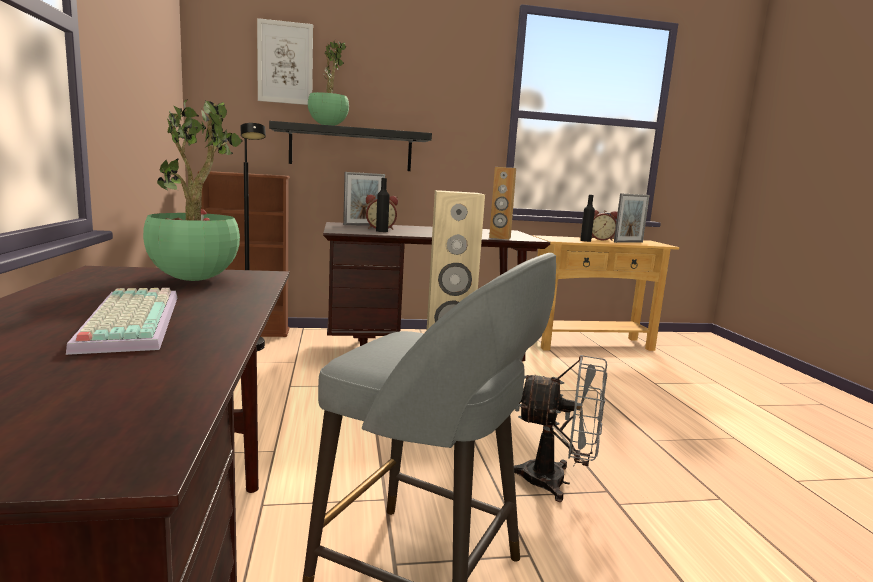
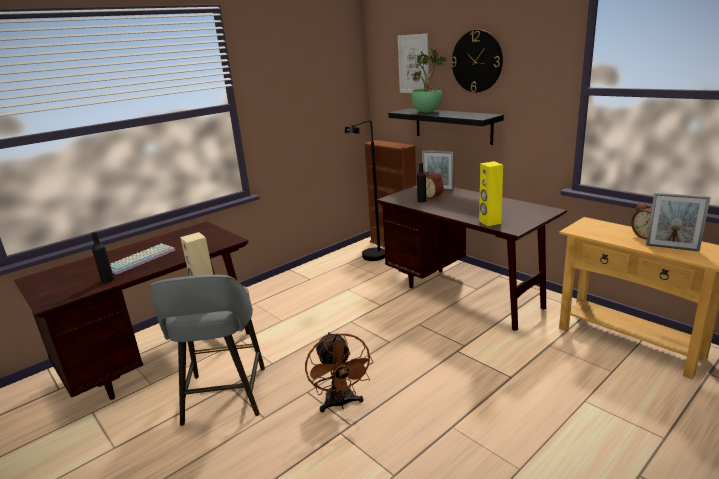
camera: 60 degrees right, 10 degrees up
(195, 279) = (207, 239): potted plant -> none
(390, 70) = (477, 61): none -> wall clock
(500, 238) = (489, 222): brown speaker -> yellow speaker
(555, 482) = (341, 404): grey fan -> brown fan
(585, 240) = (612, 236): black bottle -> black bottle (107, 280)

